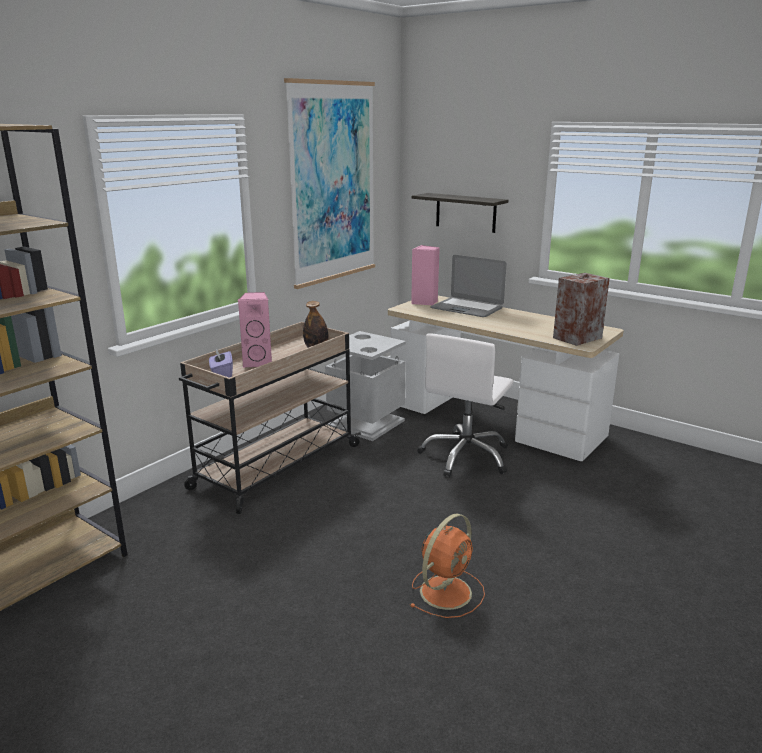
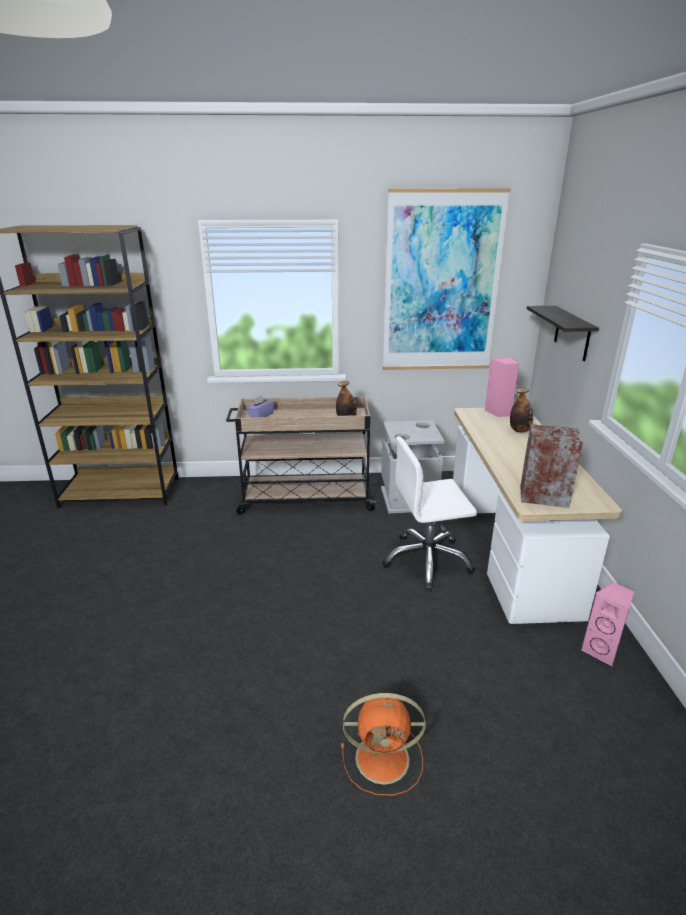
camera: 50 degrees right, 5 degrees up
(258, 362) = (295, 416): pink speaker -> pink speaker (601, 651)
(447, 591) = (239, 632): orange fan -> orange fan (385, 758)
(467, 308) = (519, 430): laptop -> bottle

